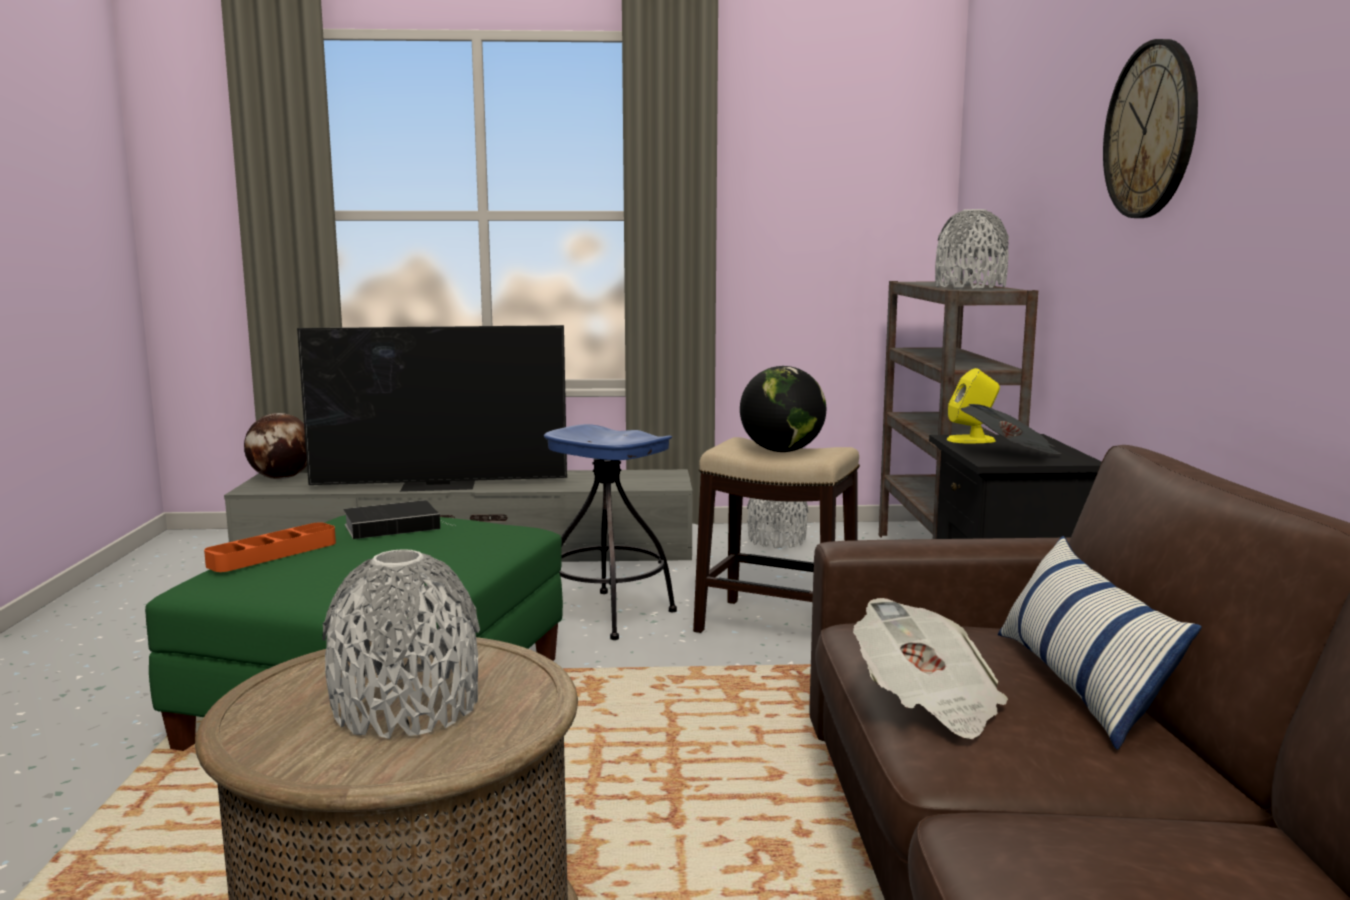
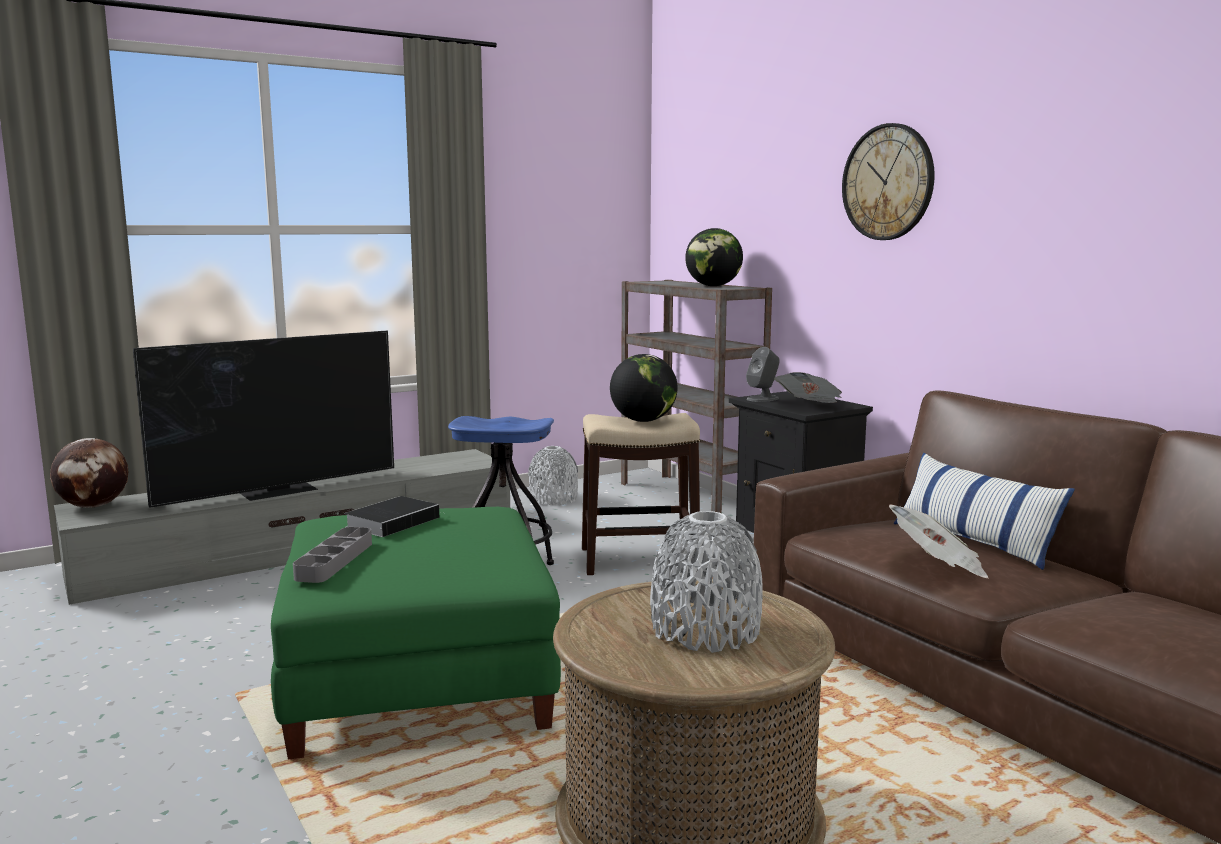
camera: 30 degrees left, 0 degrees up
(273, 554) = (334, 560): orange tray -> grey tray
(970, 287) = (713, 286): grey vase -> globe
(971, 440) = (763, 399): yellow speaker -> grey speaker

